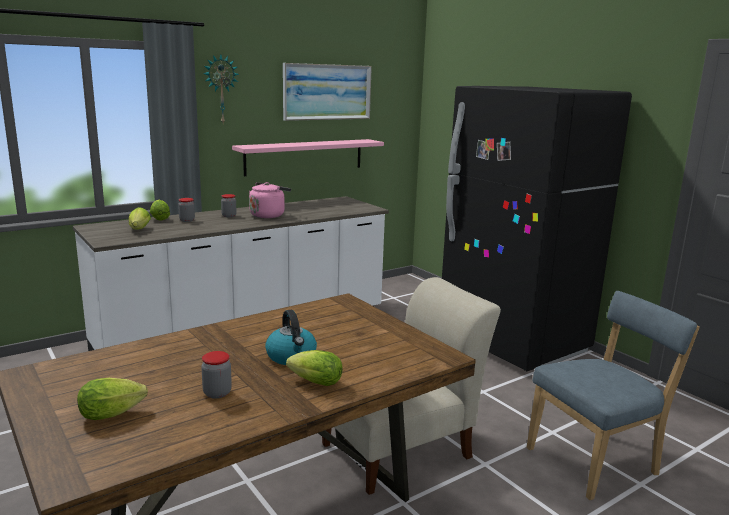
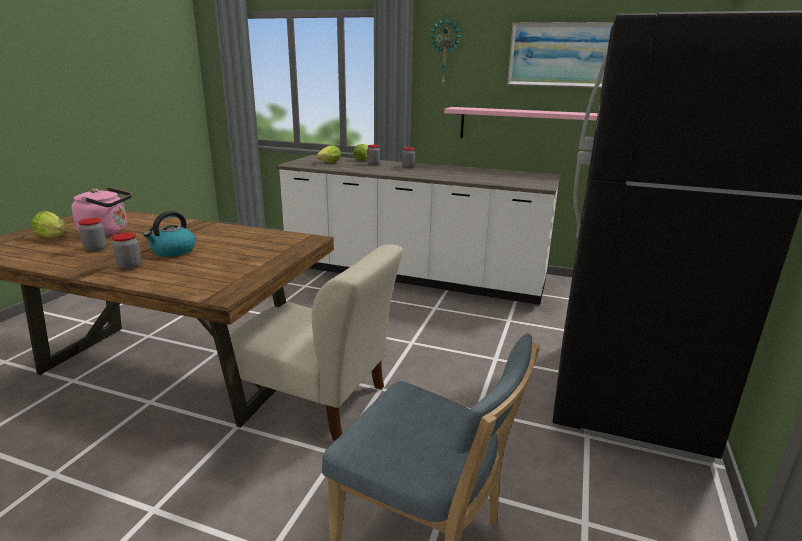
camera: 55 degrees right, 5 degrees up
(268, 215) = (435, 172): pink kettle -> pink kettle (107, 232)
(313, 382) = (129, 266): lettuce -> jar

